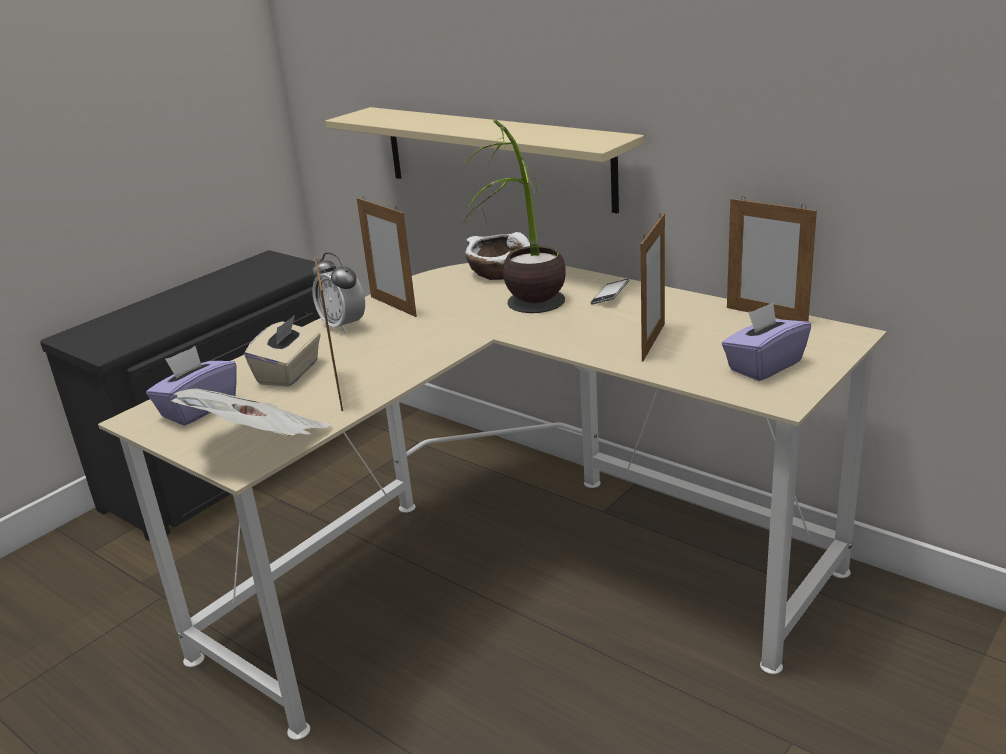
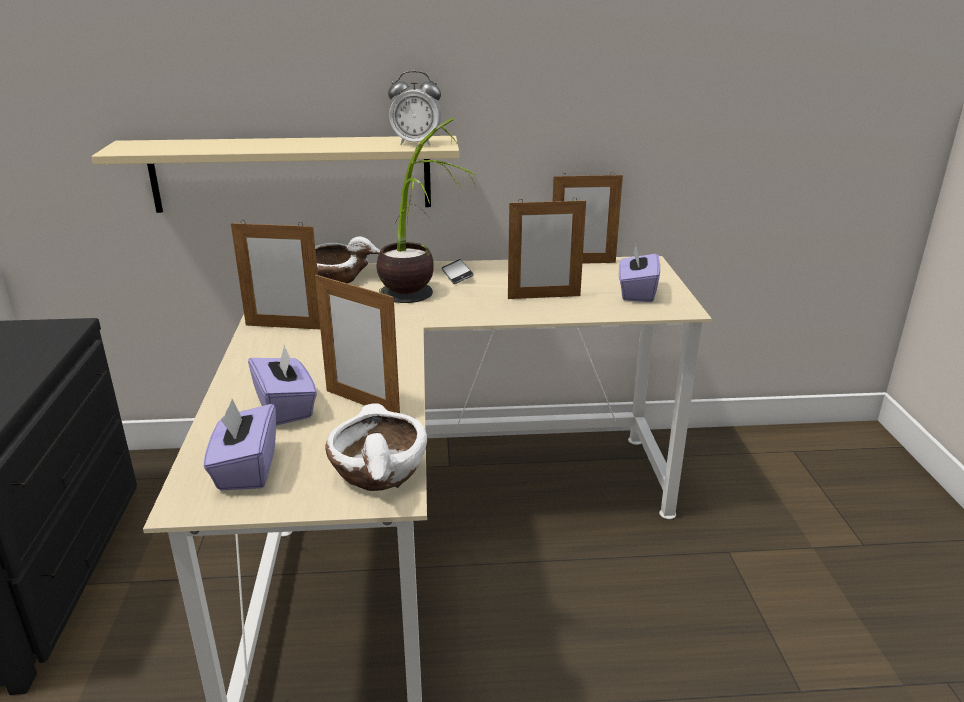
camera: 45 degrees left, 0 degrees up
(261, 445) = (378, 471): newspaper -> white bowl
(289, 373) = (286, 407): beige tissue box -> purple tissue box
(343, 326) = (264, 355): alarm clock -> alarm clock (416, 143)
(653, 342) = (544, 297): picture frame -> picture frame turned 105 degrees clockwise

